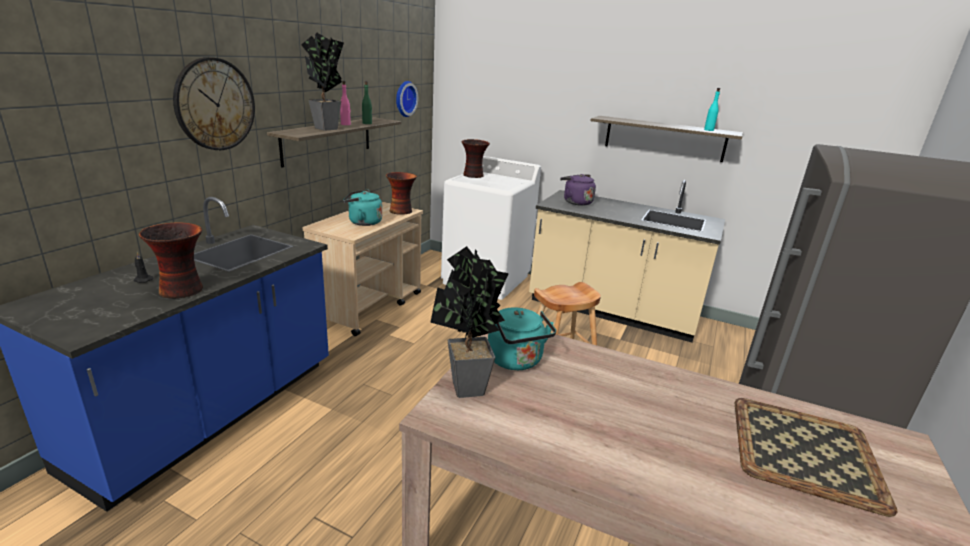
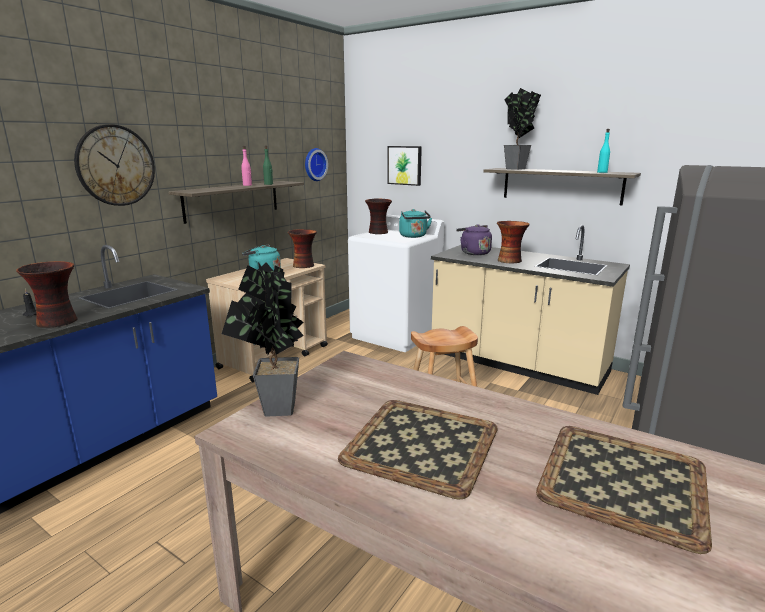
camera: 10 degrees right, 5 degrees down
(326, 129) = (225, 188): potted plant -> potted plant (517, 169)
(500, 104) = (405, 165): none -> picture
(517, 361) = (342, 387): turquoise kettle -> turquoise kettle (414, 236)
(615, 213) = (510, 260): none -> vase
(622, 422) = (423, 444): none -> tray

